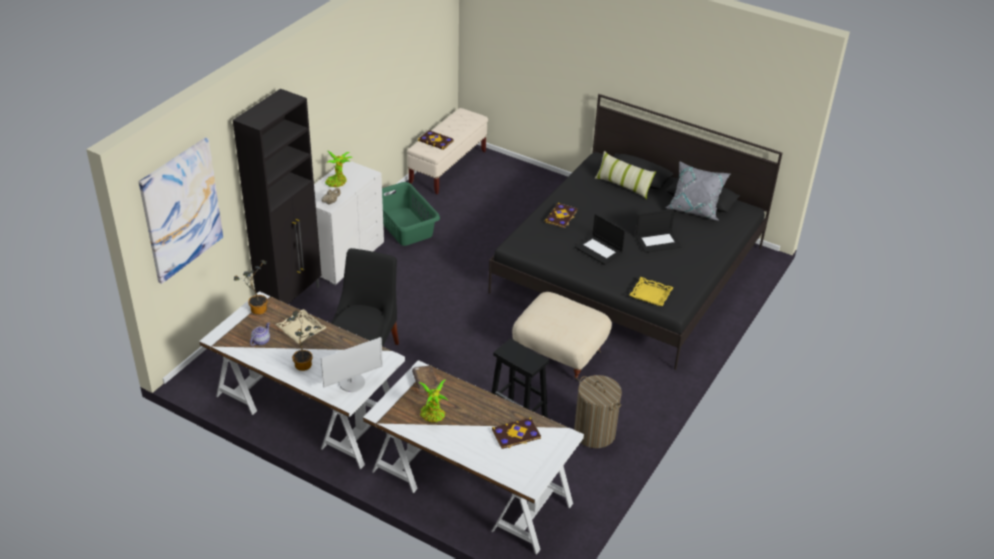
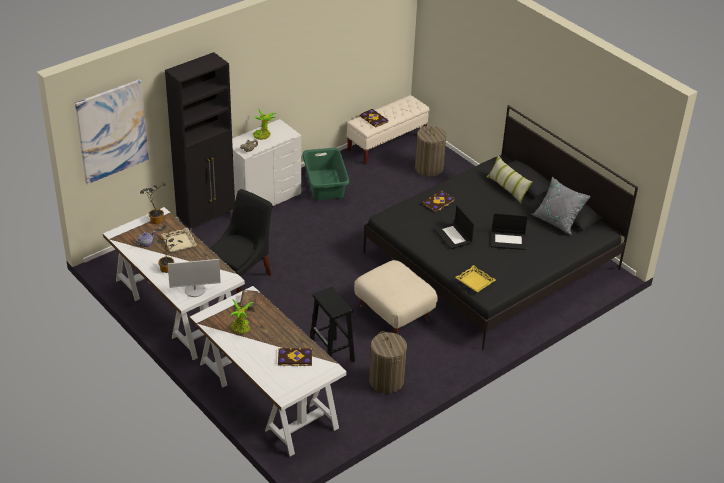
camera: 20 degrees right, 0 degrees up
(507, 184) = (429, 168): none -> laundry basket

